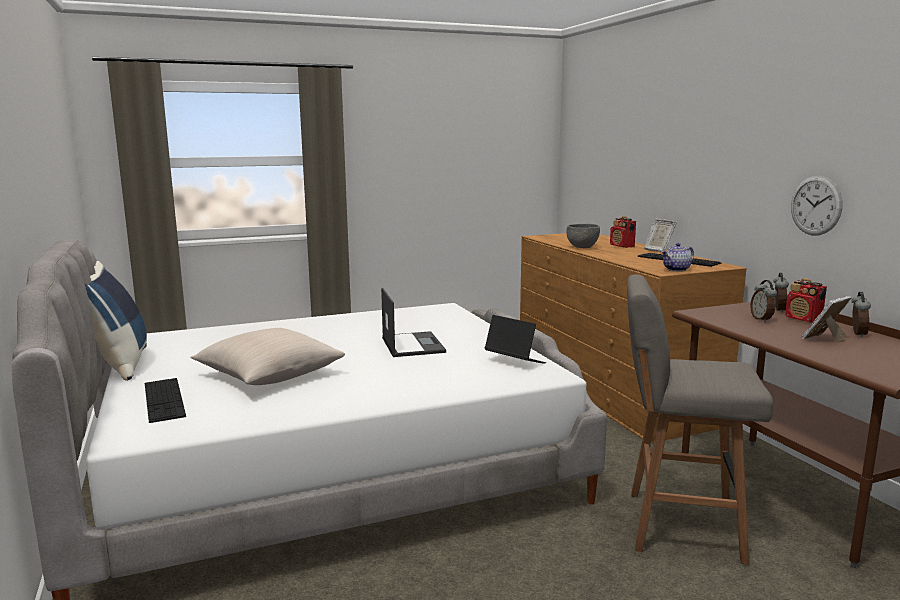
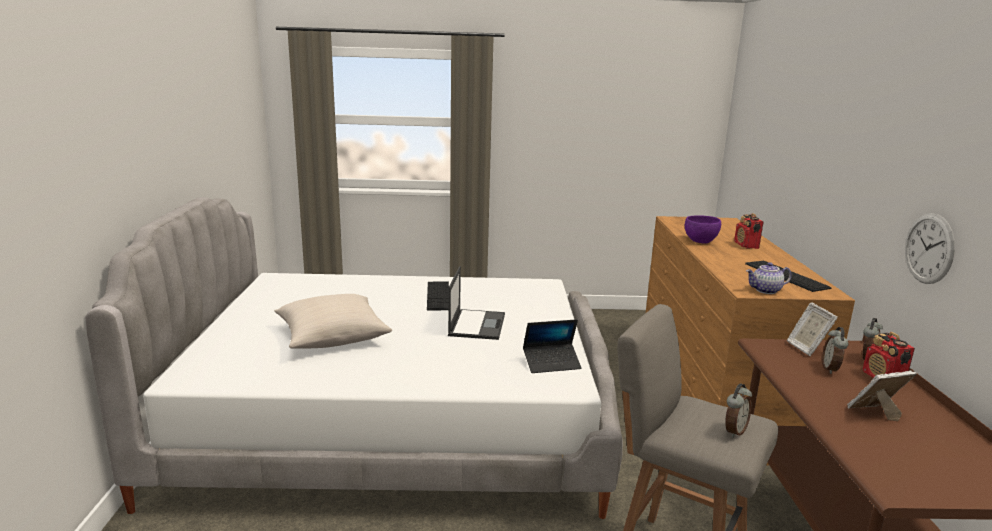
camera: 20 degrees right, 5 degrees up
(118, 364) = (235, 303): blue pillow -> none
(164, 399) = (237, 346): keyboard -> keyboard (438, 295)
(514, 362) = (551, 363): laptop -> laptop turned 105 degrees clockwise
(582, 247) = (700, 241): grey bowl -> purple bowl
(658, 250) = (780, 257): picture frame -> picture frame (806, 348)
(856, 334) = (928, 414): alarm clock -> alarm clock (734, 431)

